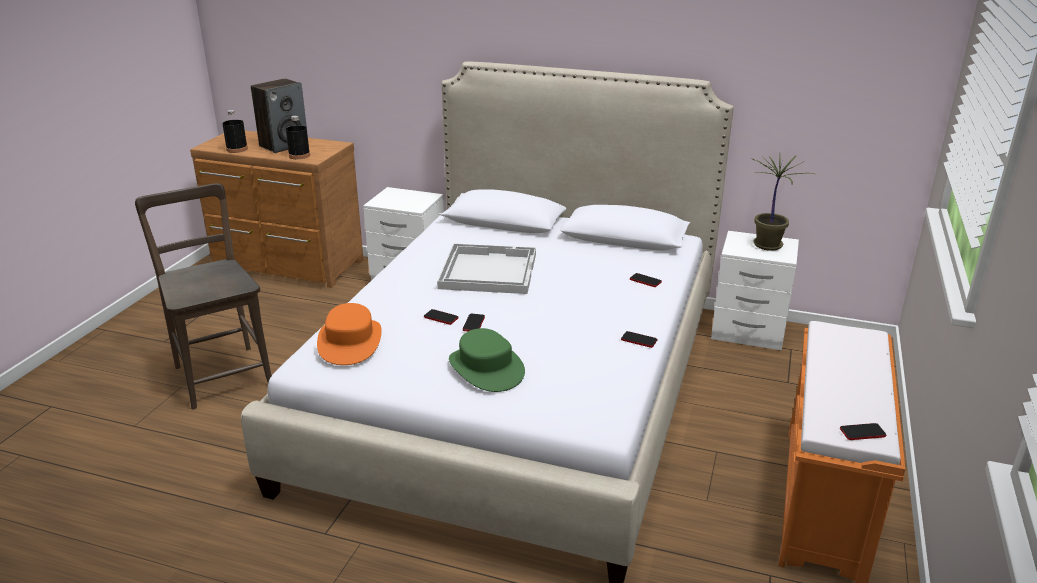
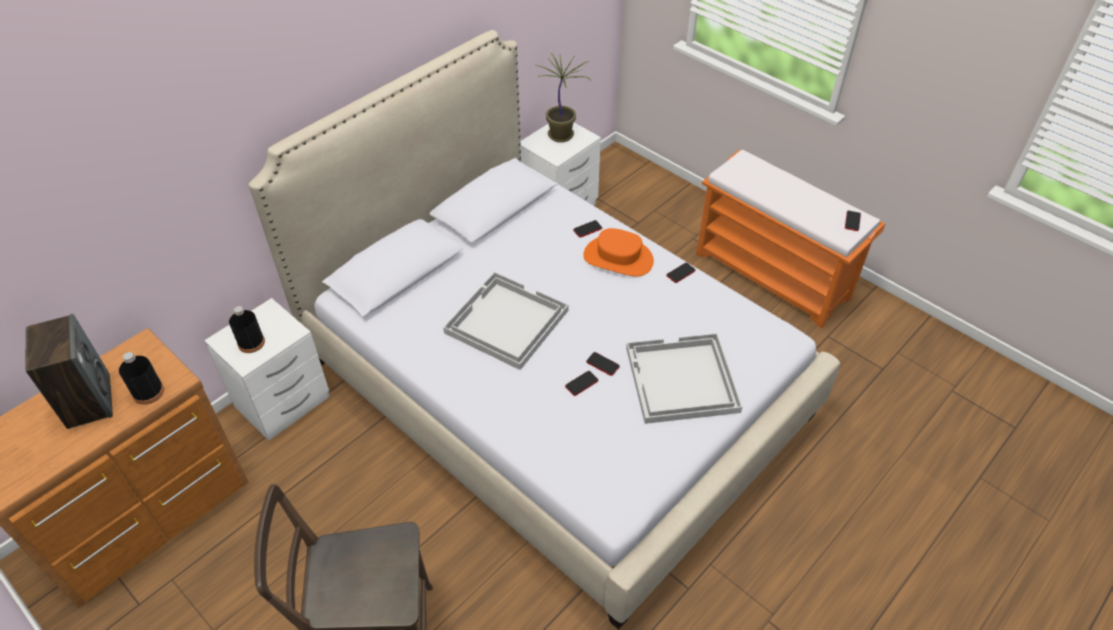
camera: 65 degrees left, 20 degrees up
(237, 149) = (53, 457): black bottle -> black bottle (251, 343)
(350, 342) = (593, 463): orange hat -> orange hat (618, 258)
(485, 368) = (681, 380): green hat -> white tray

